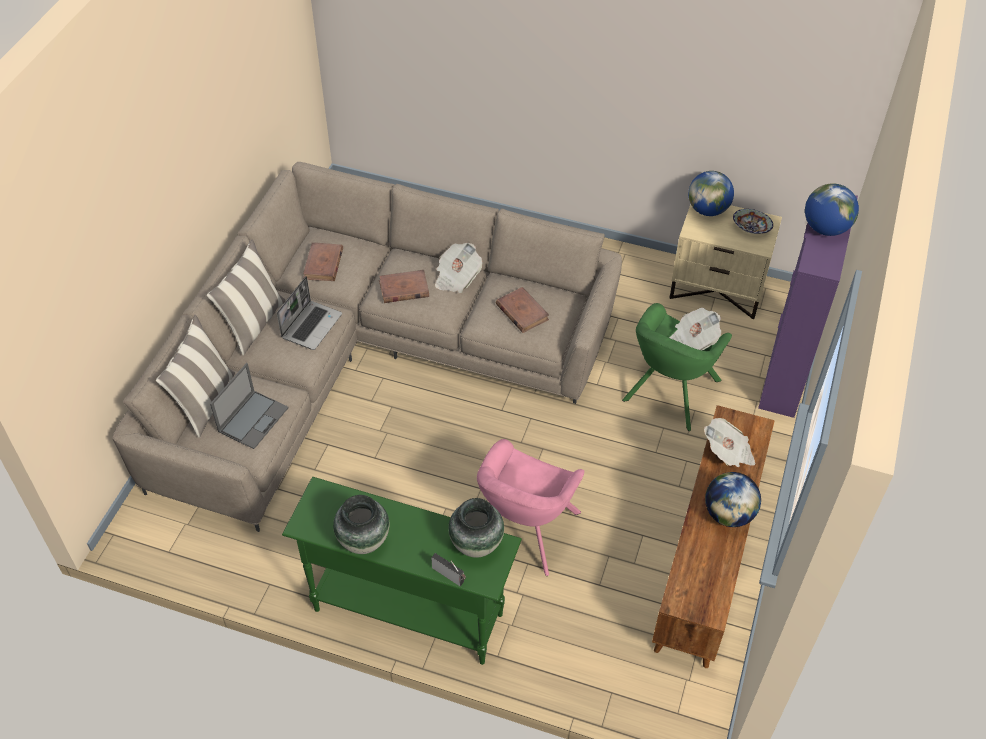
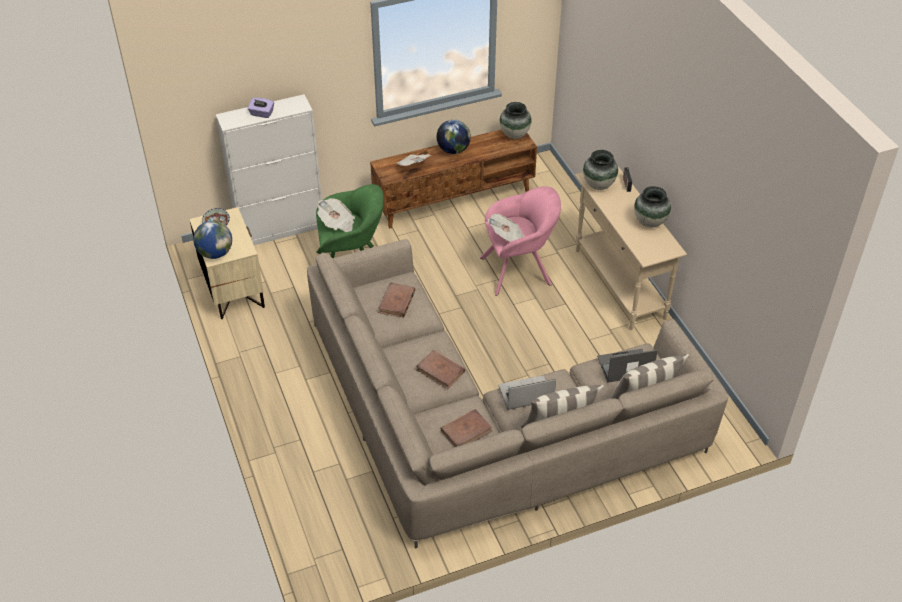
camera: 130 degrees left, 5 degrees down
(408, 611) = (619, 284): green console table -> beige console table
(457, 277) = (400, 352): newspaper -> newspaper (507, 236)
(706, 604) = (514, 135): none -> vase
(785, 371) = (281, 229): purple cabinet -> white cabinet
(825, 228) = (261, 114): globe -> purple tissue box

